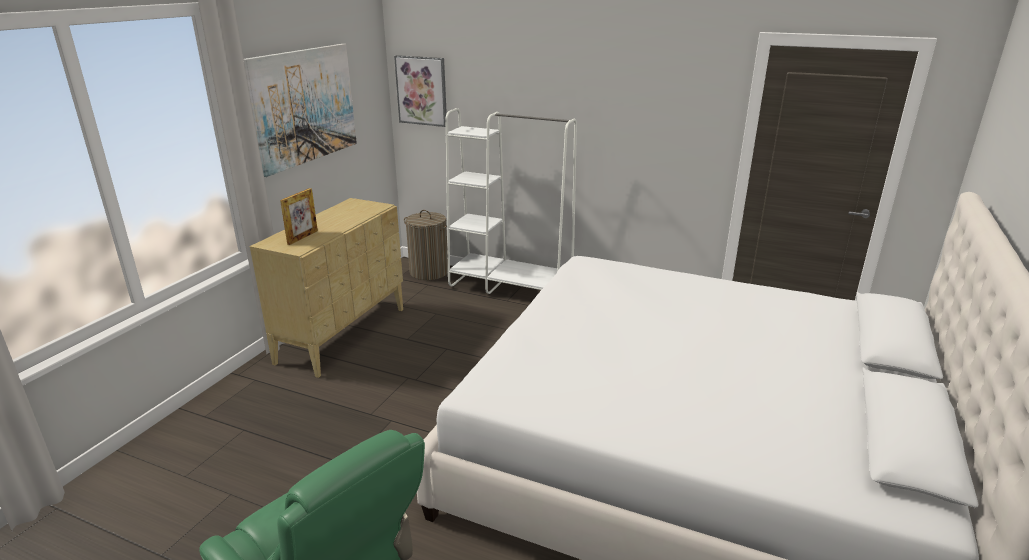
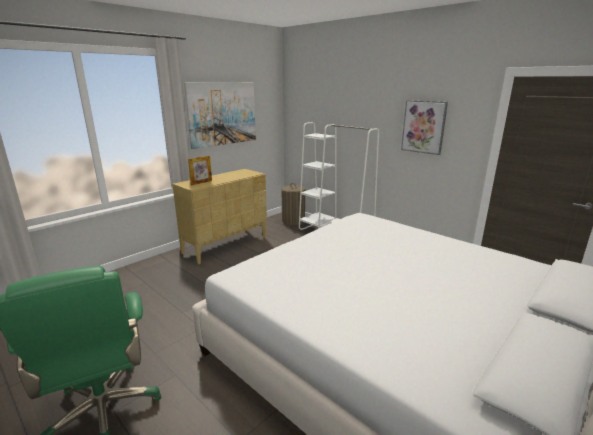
camera: 20 degrees right, 5 degrees down
(422, 90) = (298, 113): picture -> picture (423, 127)

